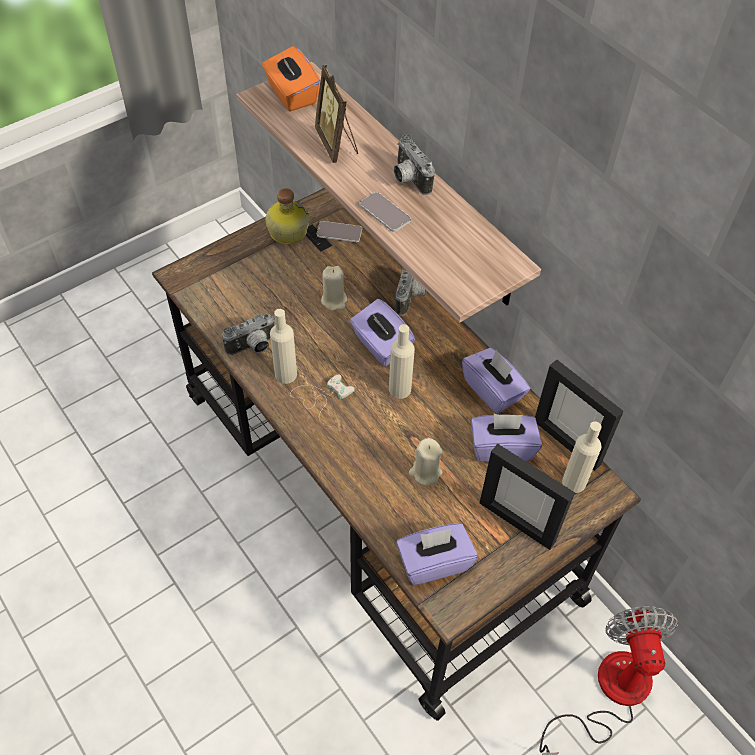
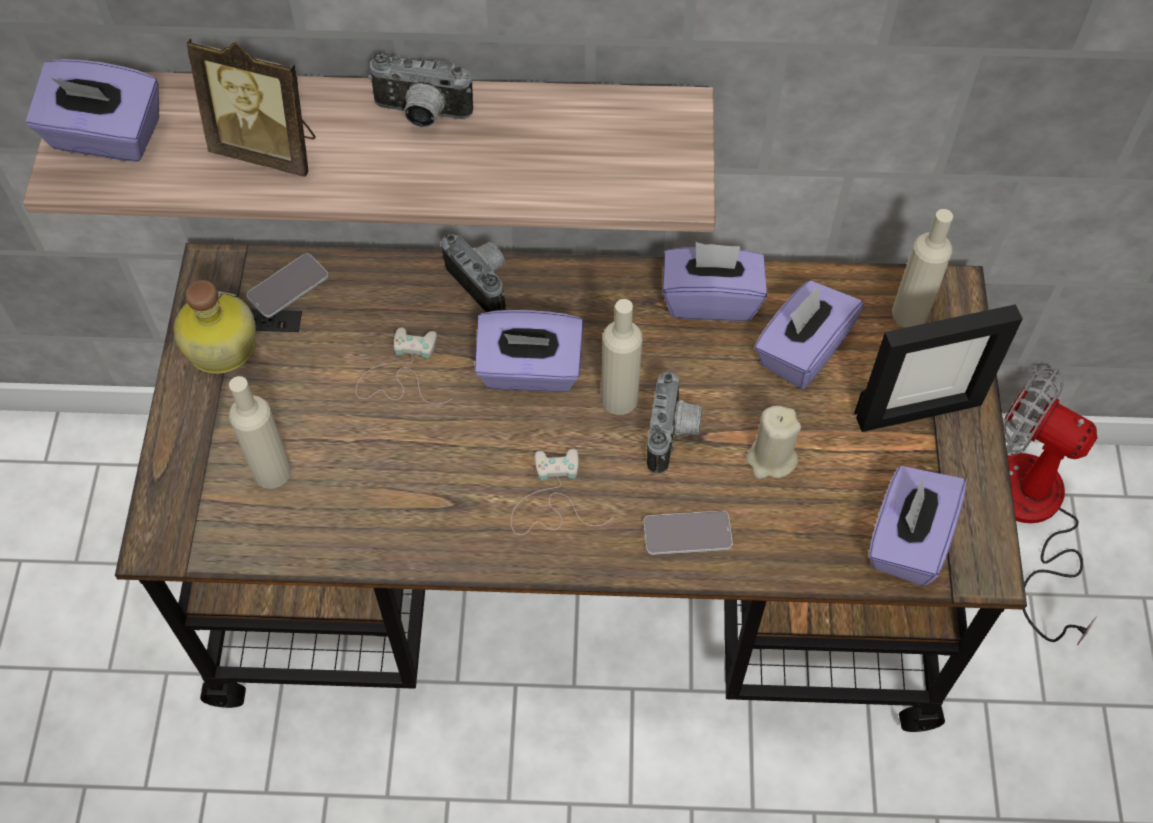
camera: 50 degrees left, 5 degrees up
(253, 347) = (390, 527): camera -> camera (674, 435)
(286, 374) = (474, 517): beige bottle -> beige bottle (272, 471)
(291, 95) = (106, 137): orange tissue box -> purple tissue box
(334, 300) = (401, 373): beige candle -> white game controller
(385, 212) = (457, 181): phone -> phone (687, 533)
(568, 441) = (849, 277): picture frame -> none

